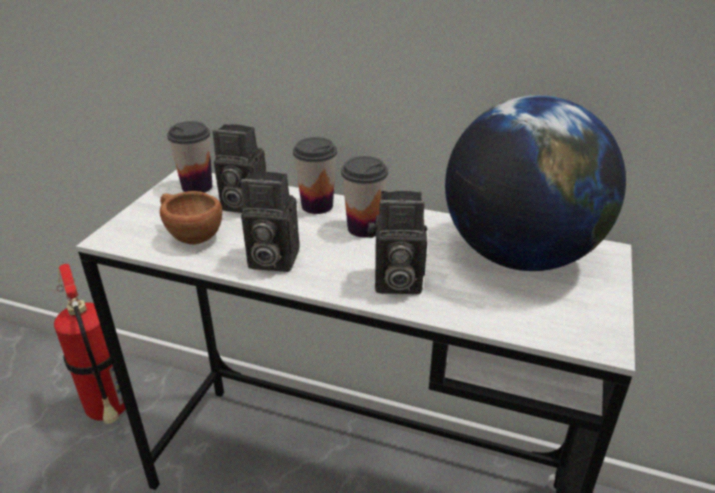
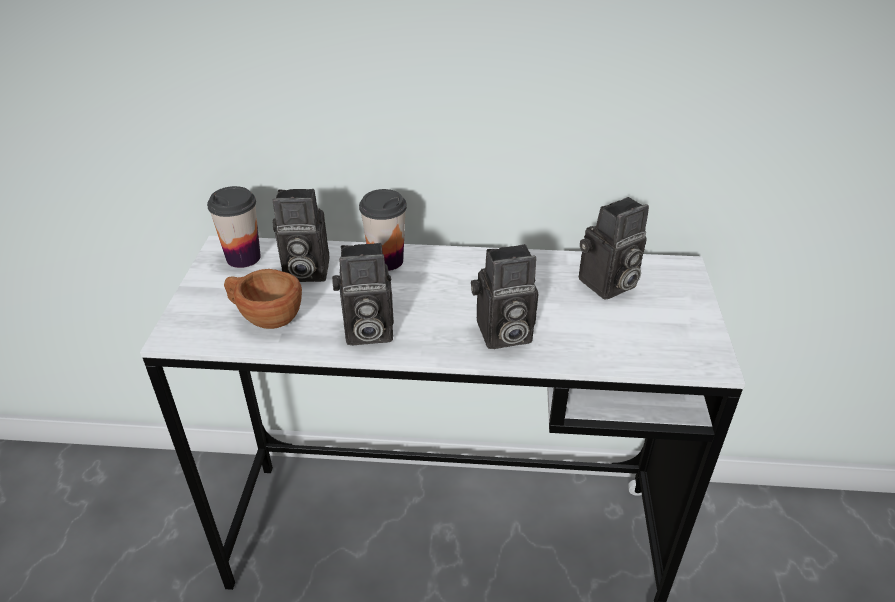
camera: 15 degrees left, 5 degrees up
(110, 413) = (148, 518): fire extinguisher -> none
(364, 228) = (446, 279): cup -> none
(519, 256) = (607, 285): globe -> camera

